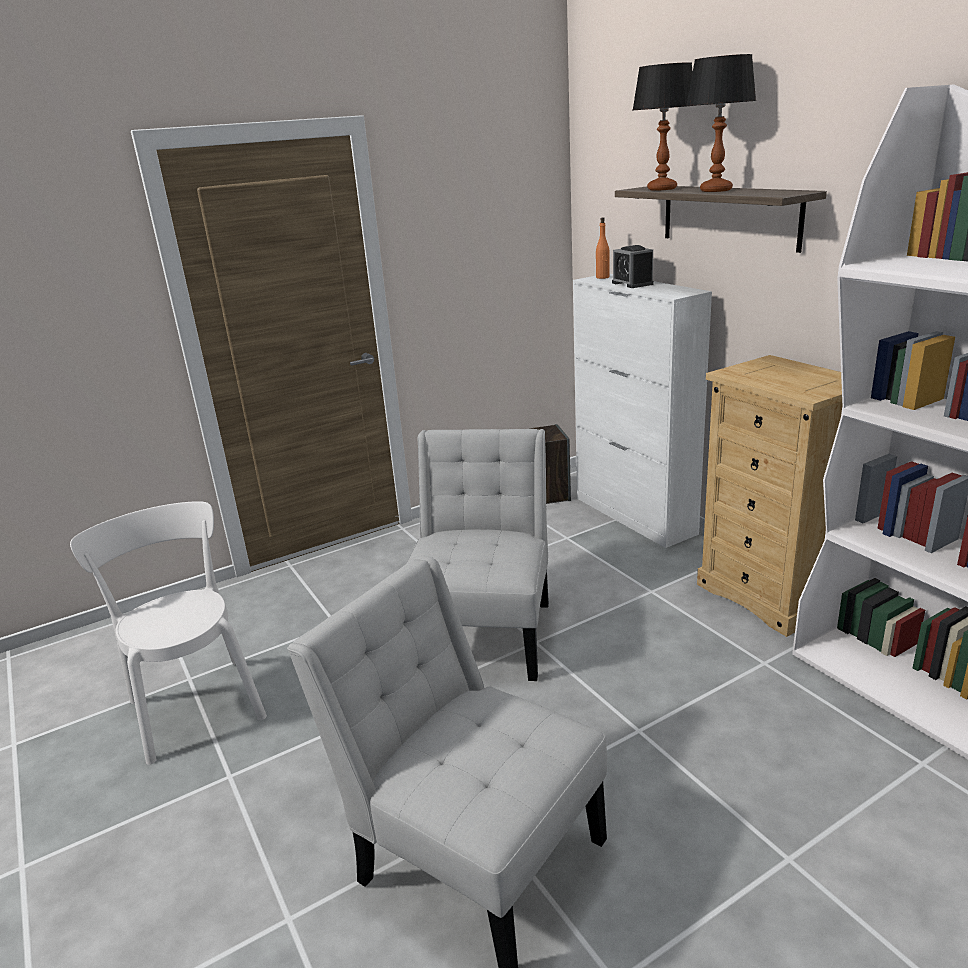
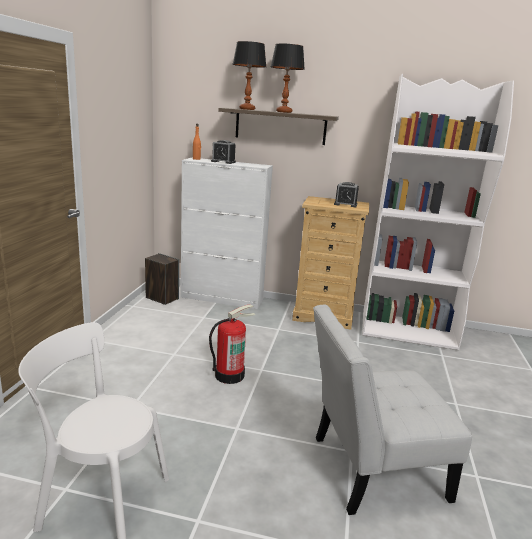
camera: 50 degrees left, 5 degrees down
(484, 631) = (229, 375): white chair -> fire extinguisher
(801, 381) = (345, 204): none -> alarm clock

